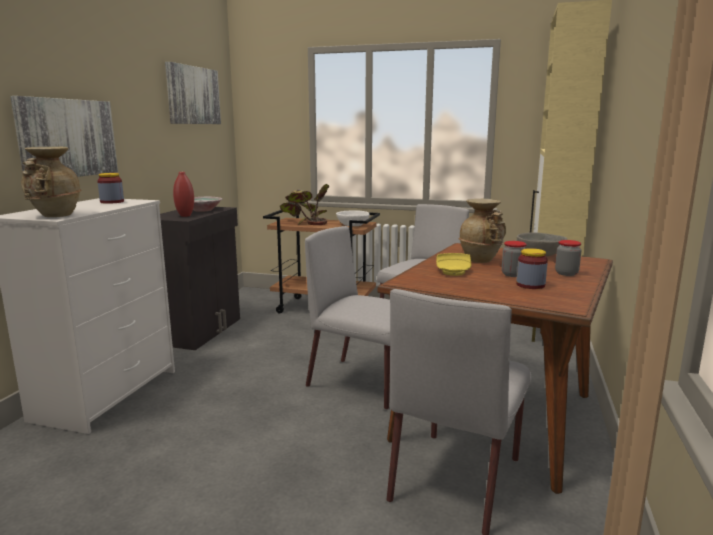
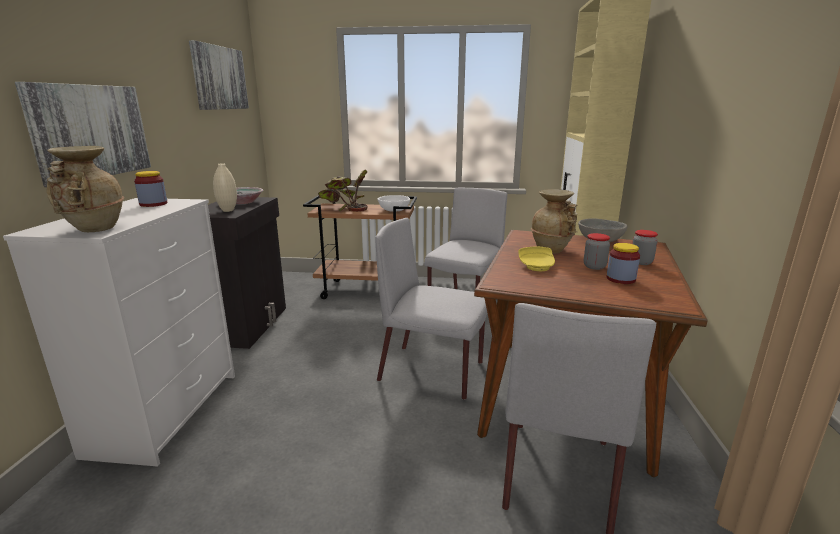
camera: 10 degrees left, 5 degrees up
(185, 216) = (228, 210): red vase -> beige vase

